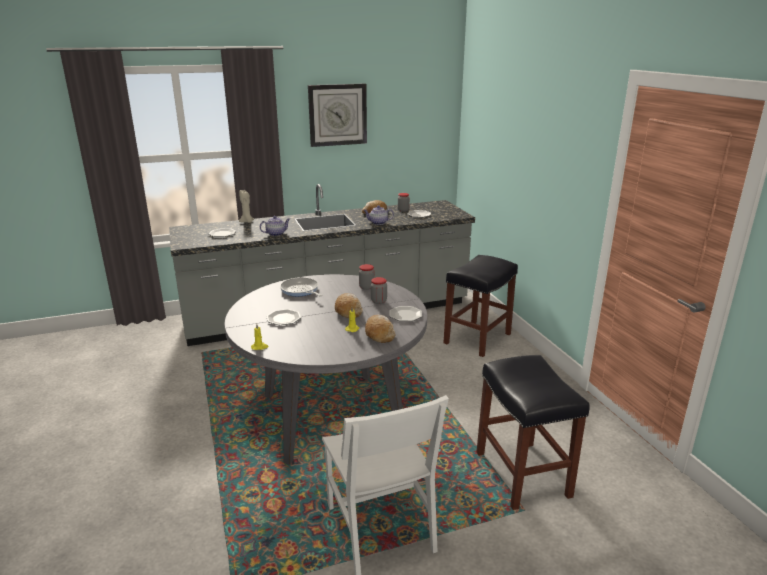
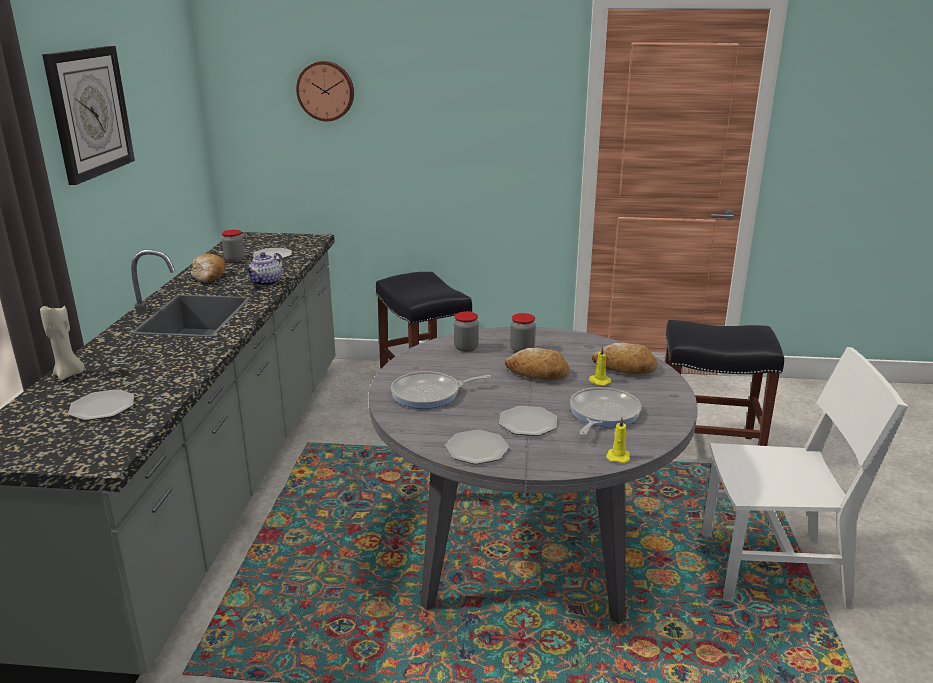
camera: 65 degrees left, 0 degrees up
(276, 234) = (193, 358): teapot -> none
(308, 336) = (602, 414): none -> frying pan
(405, 315) = (578, 343): plate -> plate (476, 450)
(498, 124) = (326, 91): none -> wall clock

